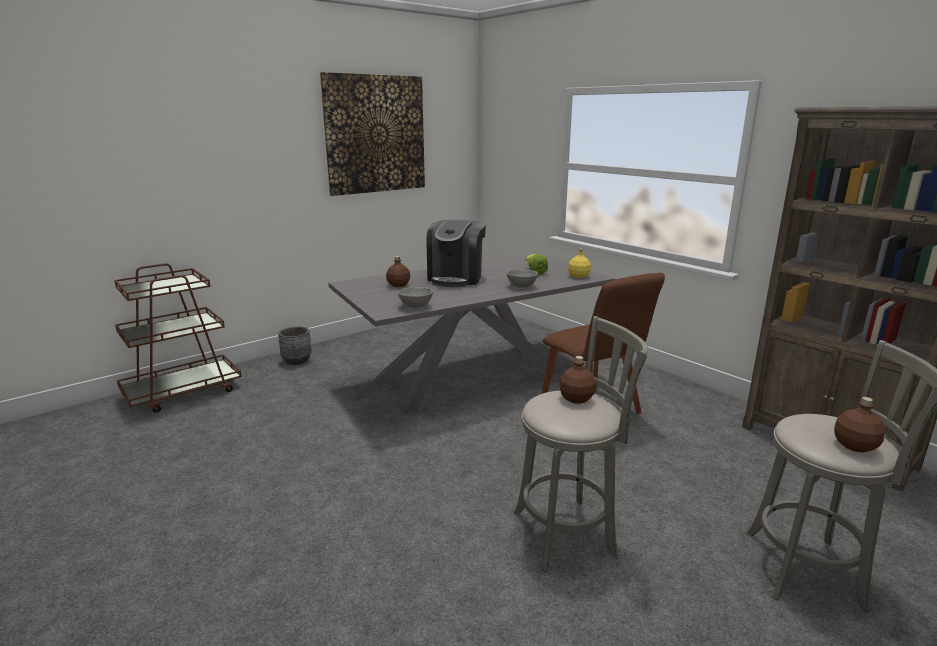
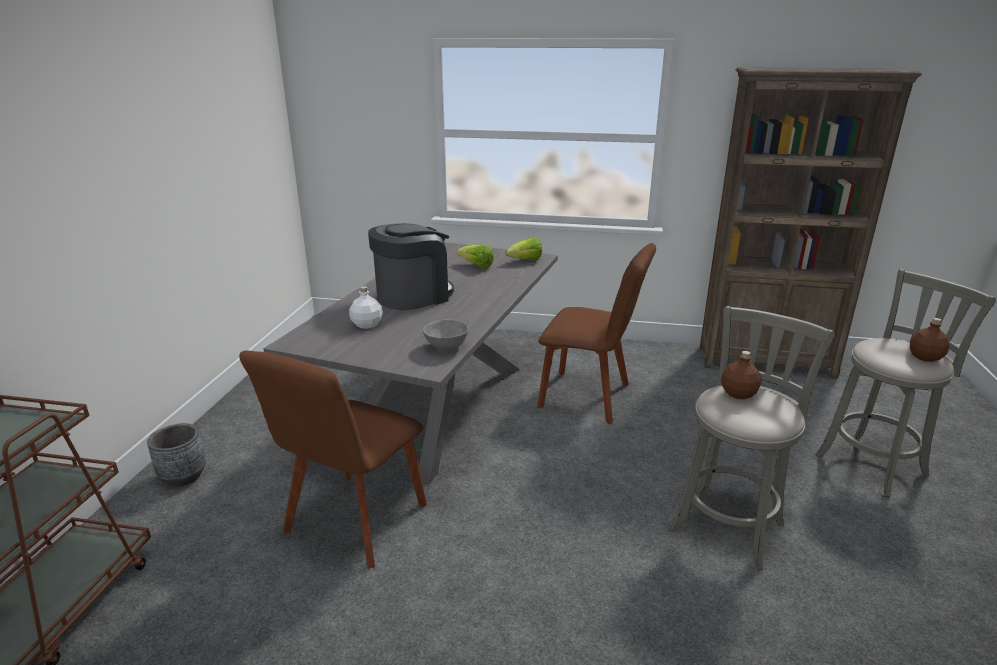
camera: 40 degrees left, 5 degrees up
(336, 414) = (352, 522): none -> brown chair
(375, 134) = (189, 111): picture -> none
(398, 285) = (367, 325): brown bottle -> white bottle
(456, 278) = (413, 296): coffee machine -> coffee machine turned 105 degrees counterclockwise
(521, 286) = (498, 288): grey bowl -> none
(579, 276) = (525, 261): yellow bottle -> lettuce

